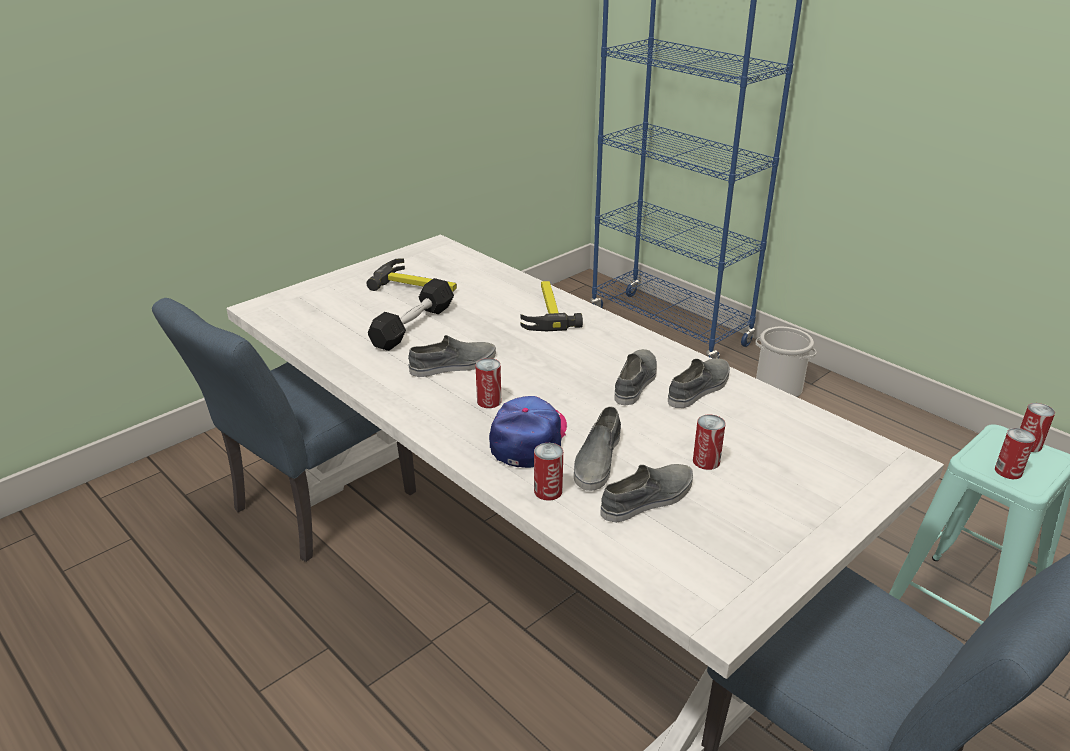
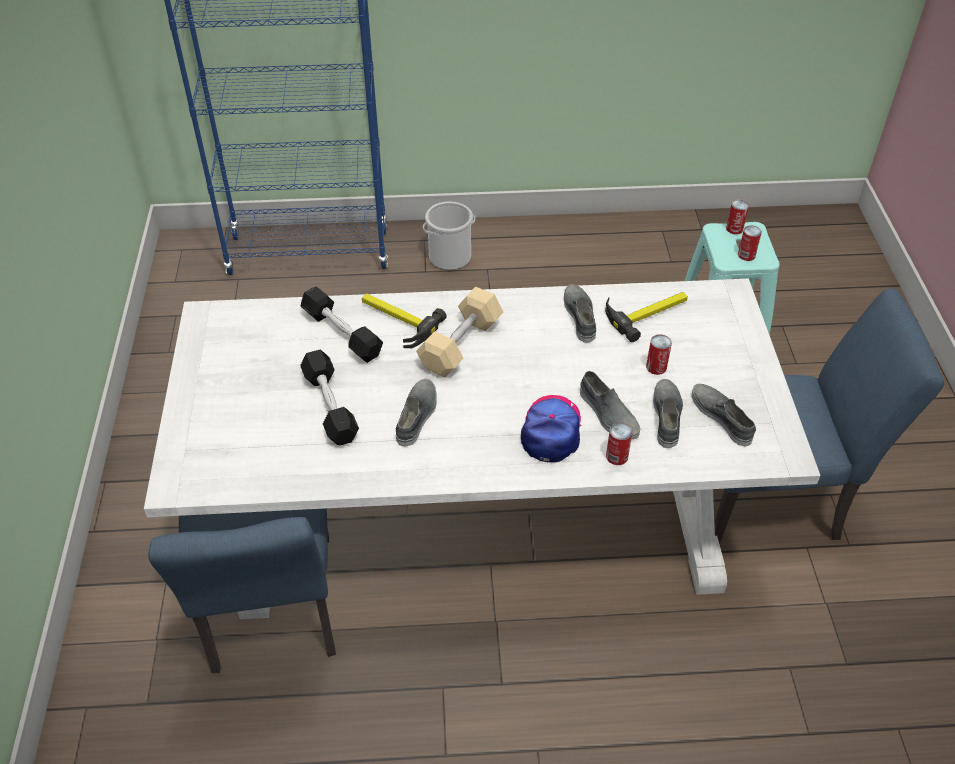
camera: 50 degrees left, 15 degrees up
(418, 285) = (263, 366): hammer -> hammer (647, 313)
(489, 401) = (486, 424): can -> none
(497, 296) = (342, 333): none -> black dumbbell
(529, 438) = (551, 430): cap -> cap turned 45 degrees clockwise
(565, 348) = (460, 345): none -> beige dumbbell
(635, 382) = (541, 339): grey shoe -> grey shoe (722, 417)

